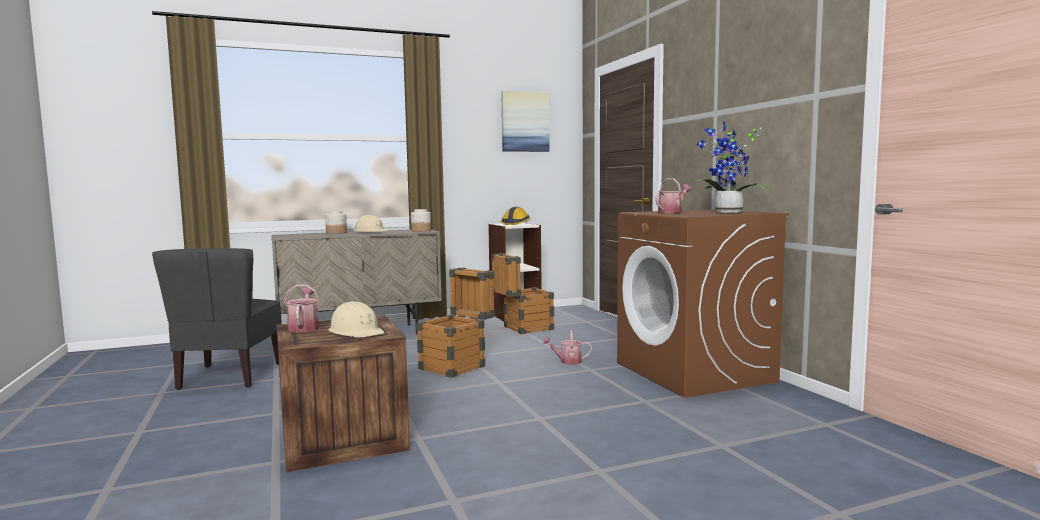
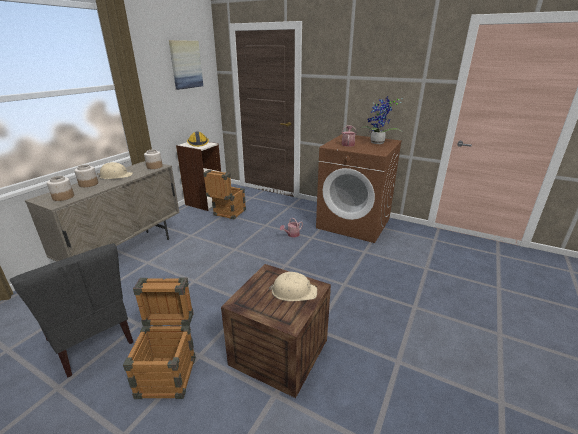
camera: 40 degrees left, 20 degrees up
(298, 235) = (63, 197): none -> jar
(304, 327) = (249, 301): watering can -> none
(458, 366) = (242, 260): crate -> crate (170, 370)

